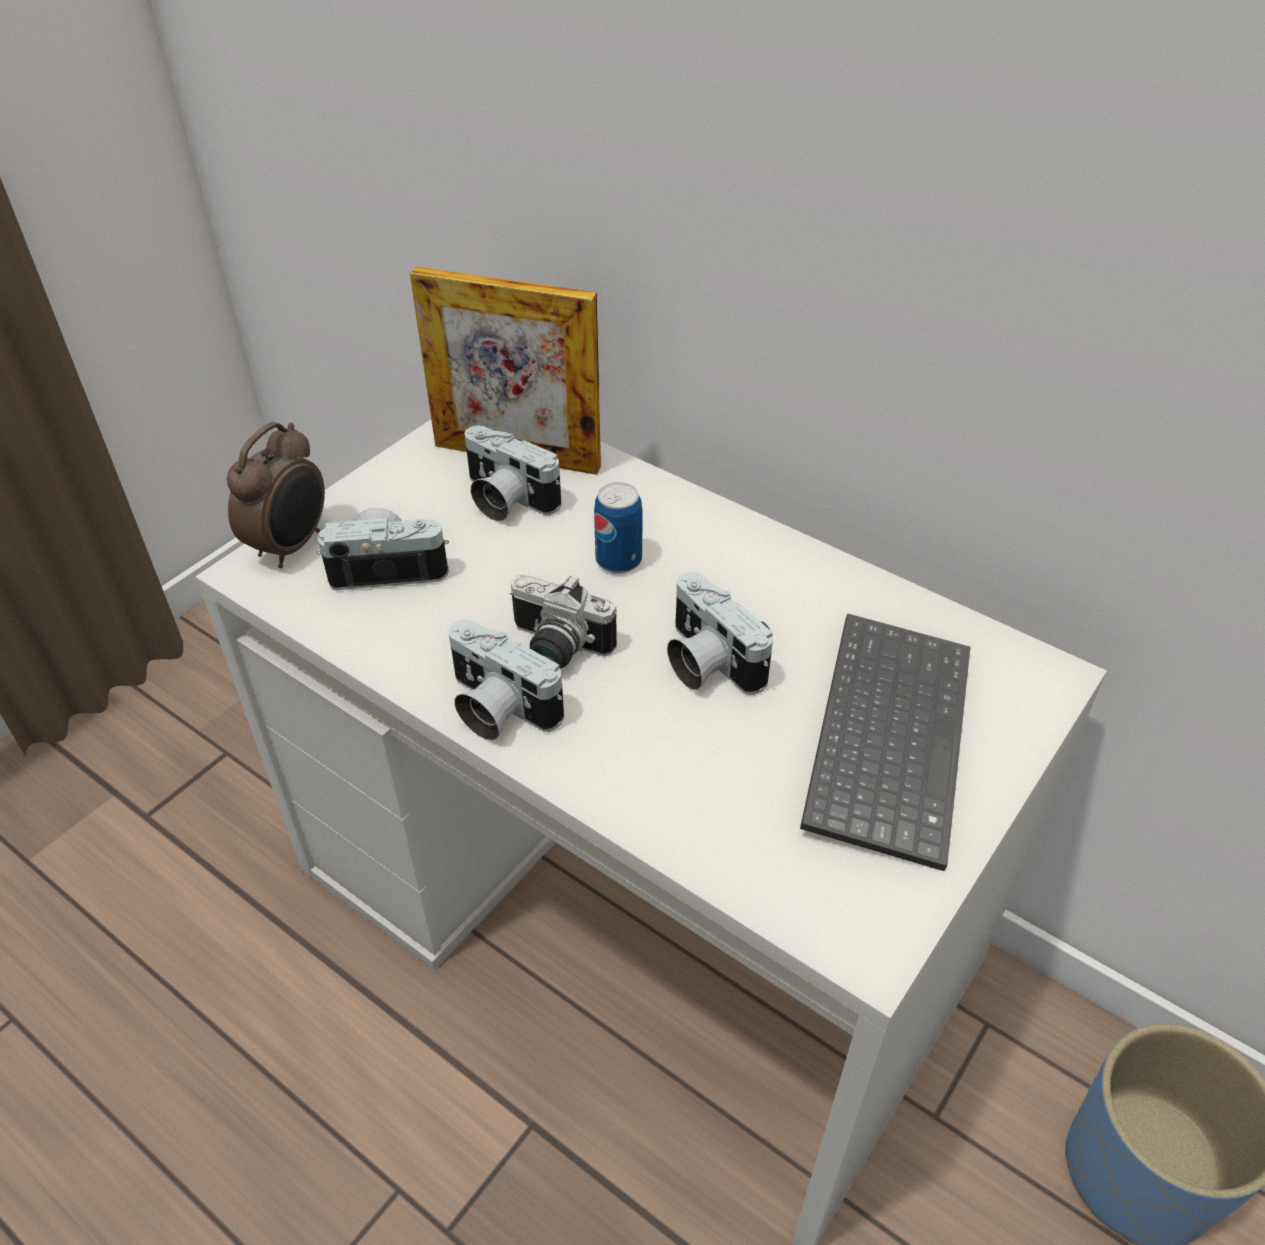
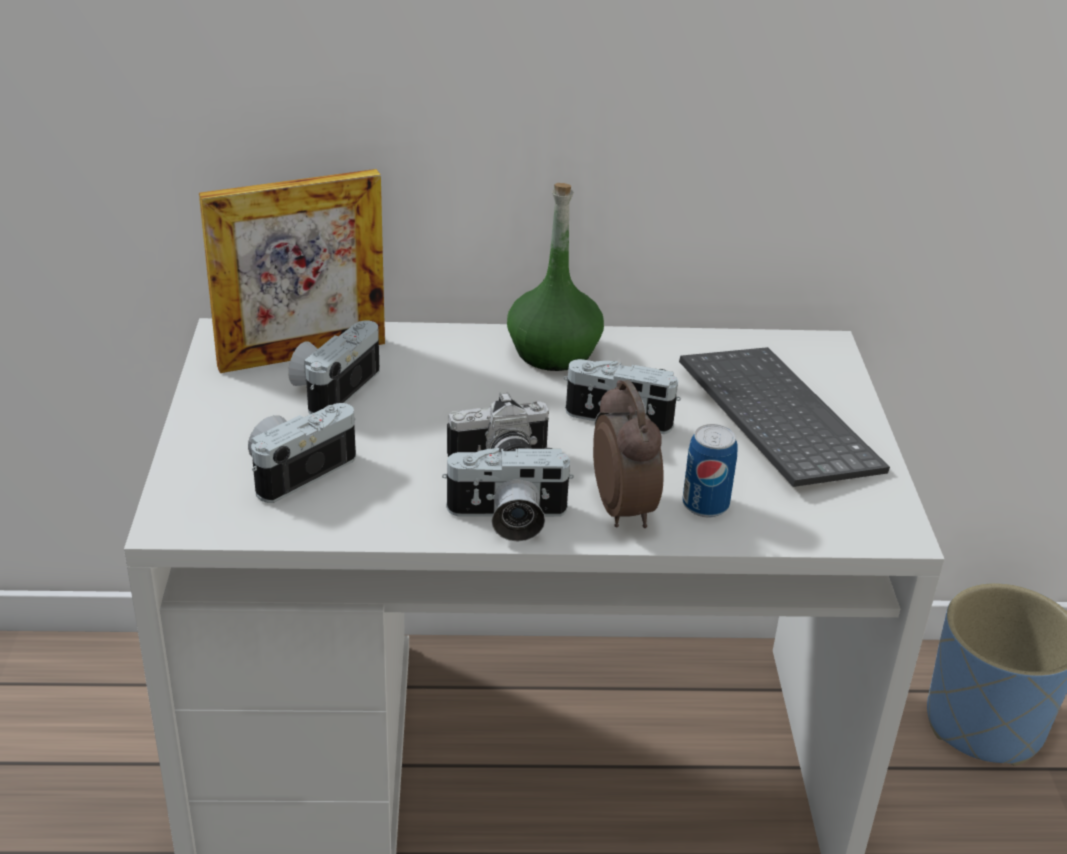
camera: 40 degrees left, 10 degrees down
(292, 546) = (188, 490): alarm clock -> alarm clock (624, 509)
(505, 500) = (333, 387): camera -> camera turned 120 degrees clockwise
(618, 560) = (475, 392): can -> can (705, 505)
(739, 550) = (553, 352): none -> green bottle

